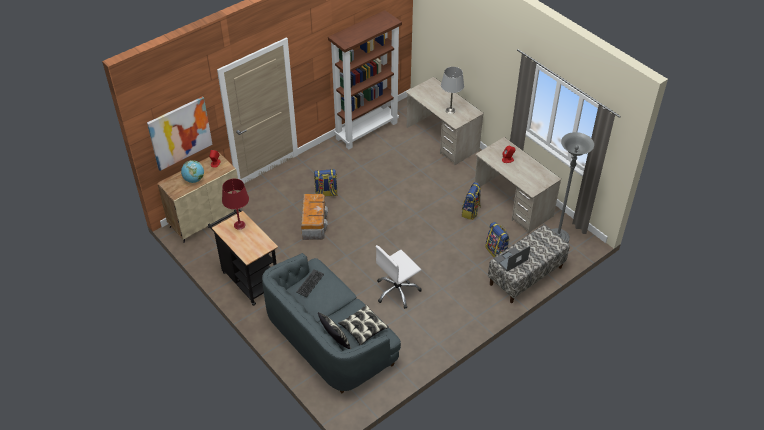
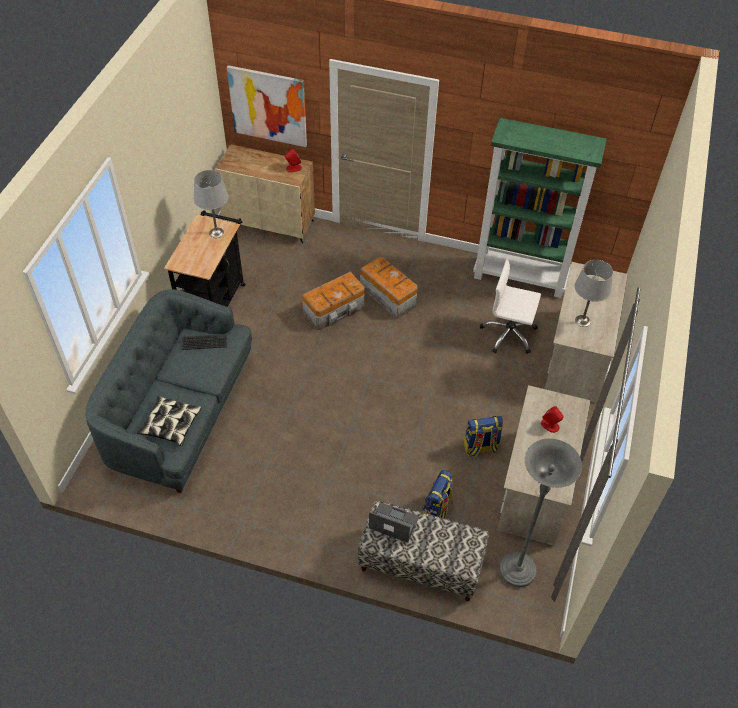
camera: 55 degrees right, 5 degrees up
(194, 179) = (256, 166): globe -> none
(239, 225) = (216, 232): red table lamp -> grey table lamp
(326, 193) = (388, 296): backpack -> storage box
(335, 341) = (137, 409): pillow -> none
(366, 130) = (520, 277): brown bookcase -> green bookcase
(397, 291) = (293, 439): white office chair -> white office chair (508, 334)

